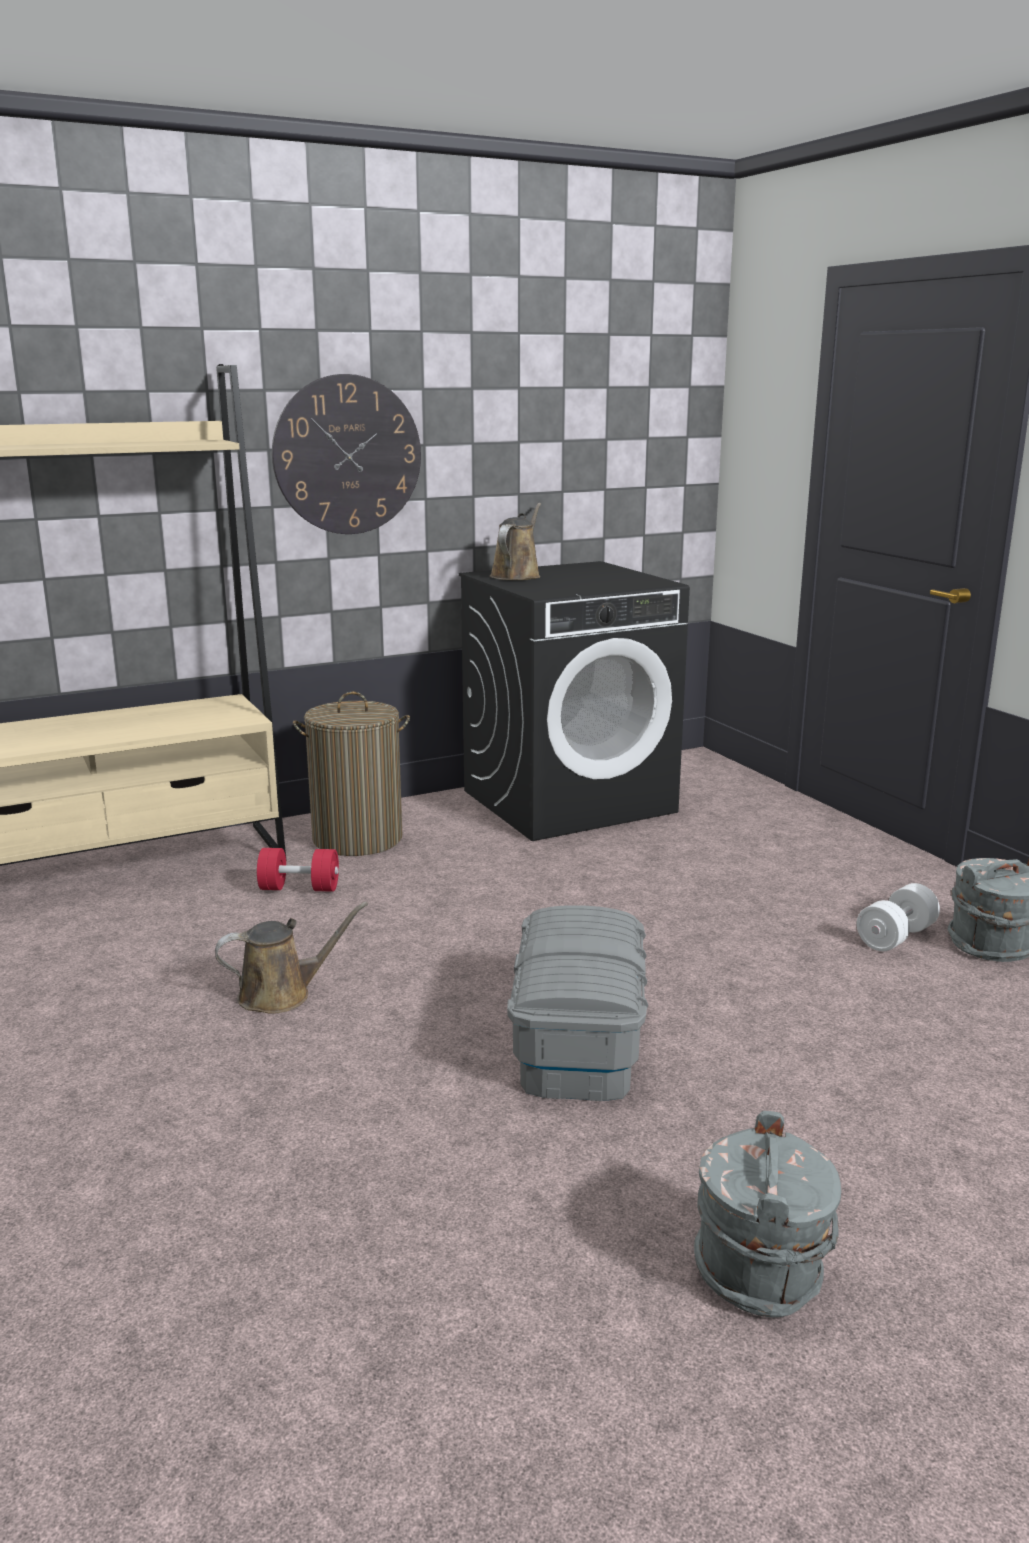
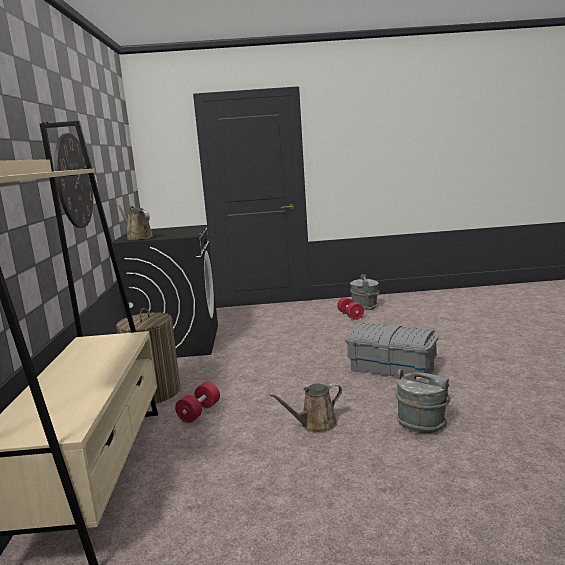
camera: 65 degrees left, 5 degrees down
(282, 994) = (315, 424): brown watering can -> brown watering can turned 120 degrees counterclockwise
(761, 1273) = (526, 363): grey bucket -> grey bucket (422, 423)
(895, 937) = (350, 315): white dumbbell -> red dumbbell

